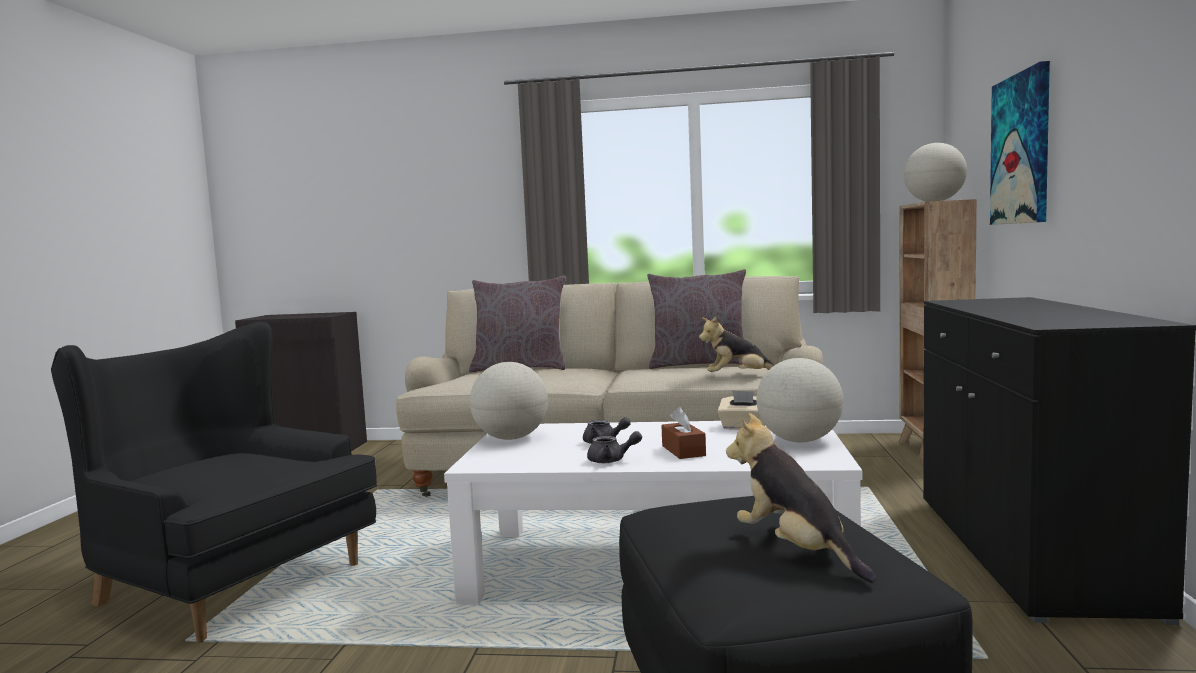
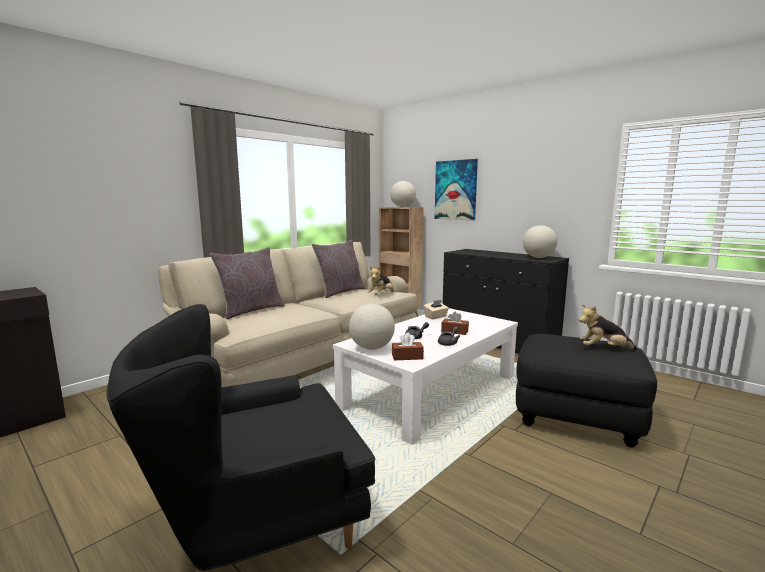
camera: 55 degrees left, 5 degrees up
(503, 457) = (407, 357): none -> brown tissue box
(800, 441) = (470, 317): globe -> globe (538, 257)

